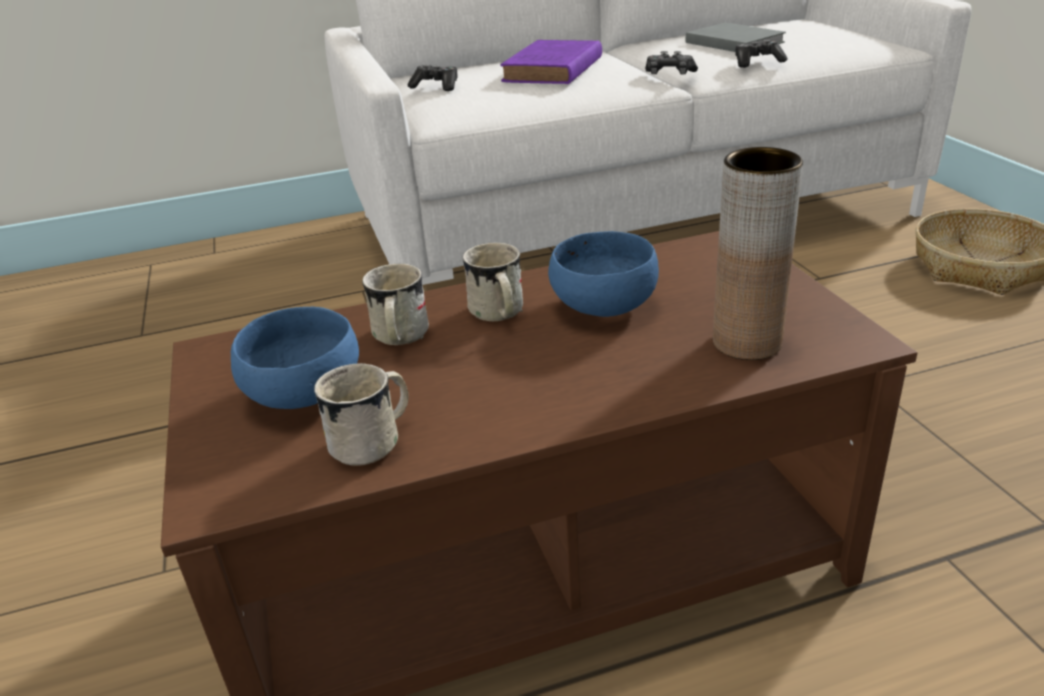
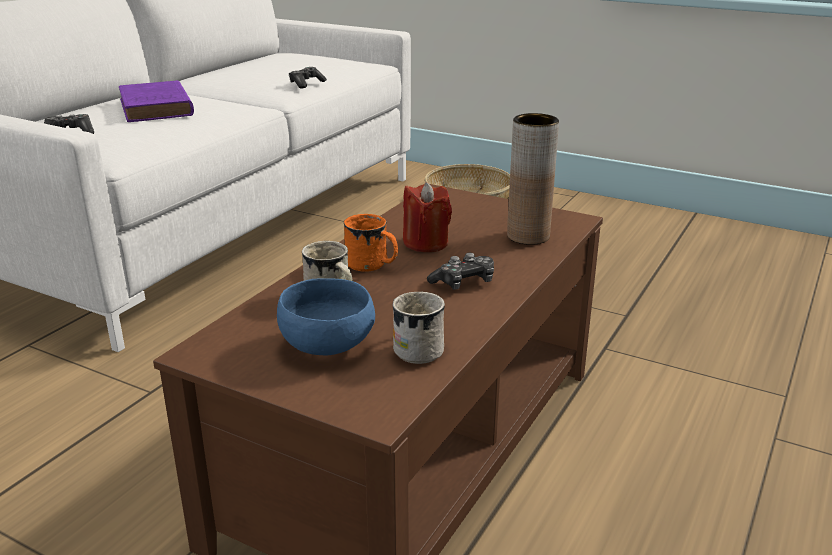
camera: 45 degrees left, 5 degrees down
(498, 314) = (372, 266): white mug -> orange mug
(601, 306) = (426, 243): blue bowl -> red candle
(669, 74) = (255, 99): game controller -> game controller (464, 282)
(733, 42) = (265, 72): grey book -> none

